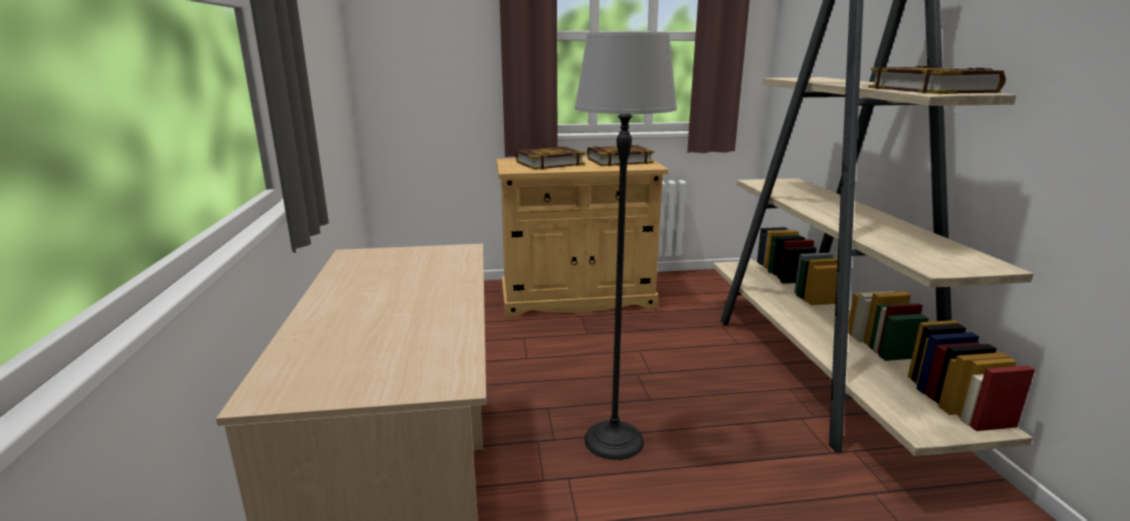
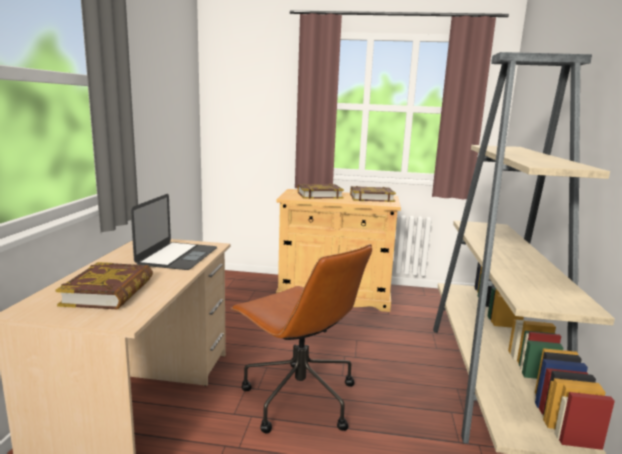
camera: 15 degrees right, 5 degrees down
(427, 271) = (177, 256): none -> laptop
(613, 440) = (298, 398): floor lamp -> brown office chair
(931, 90) = (553, 163): book -> book (109, 292)

